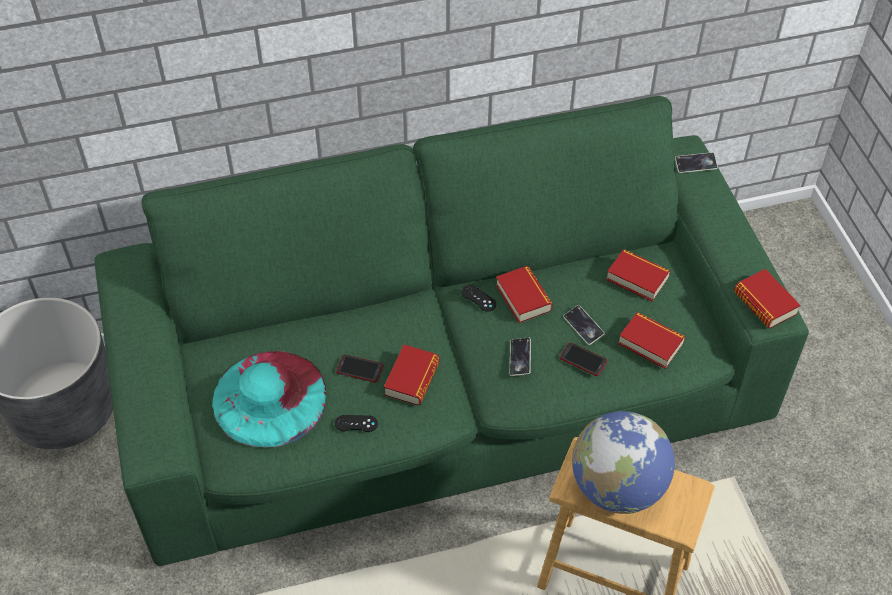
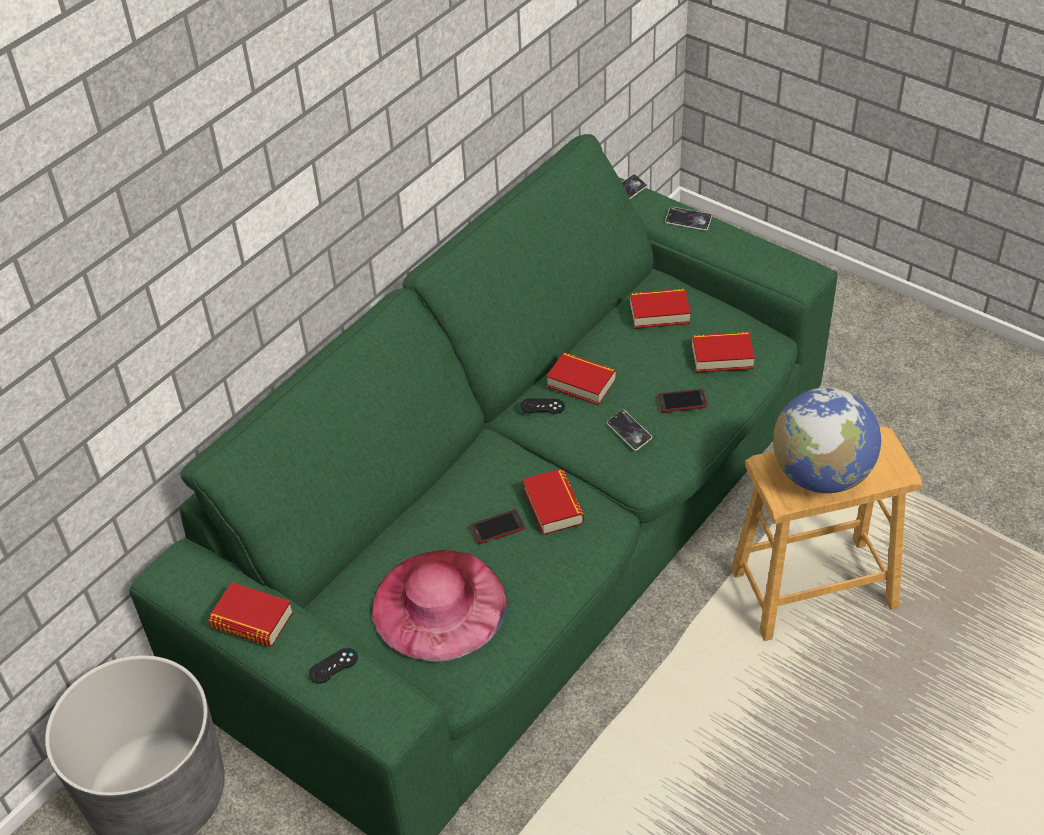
camera: 35 degrees left, 5 degrees down
(270, 398) = (439, 604): turquoise hat -> pink hat
(356, 423) = (541, 574): black game controller -> black game controller (333, 666)
(583, 327) = (654, 376): phone -> phone (688, 221)
(765, 303) = (788, 267): book -> book (252, 620)

